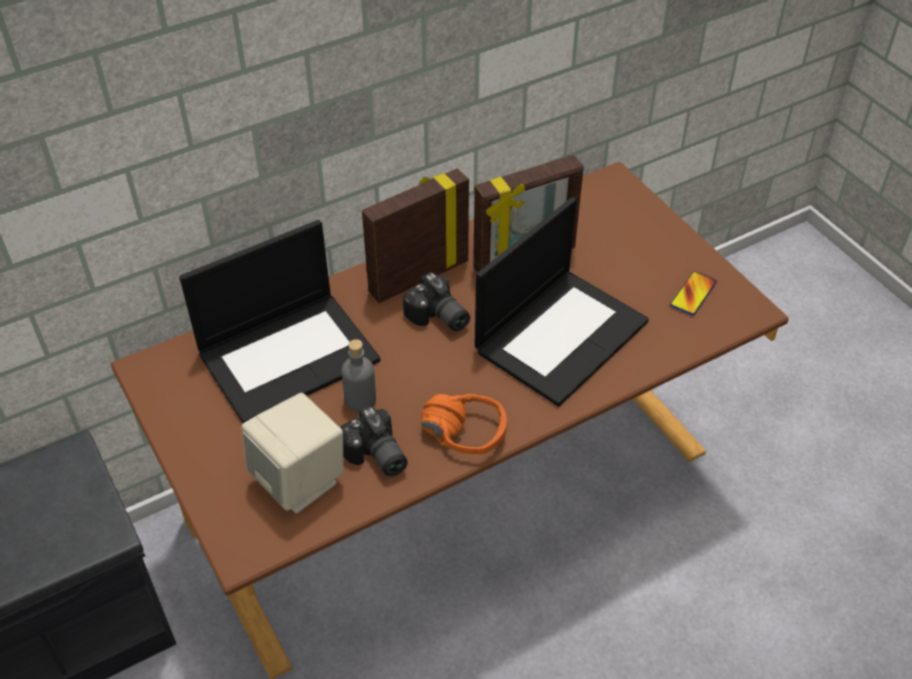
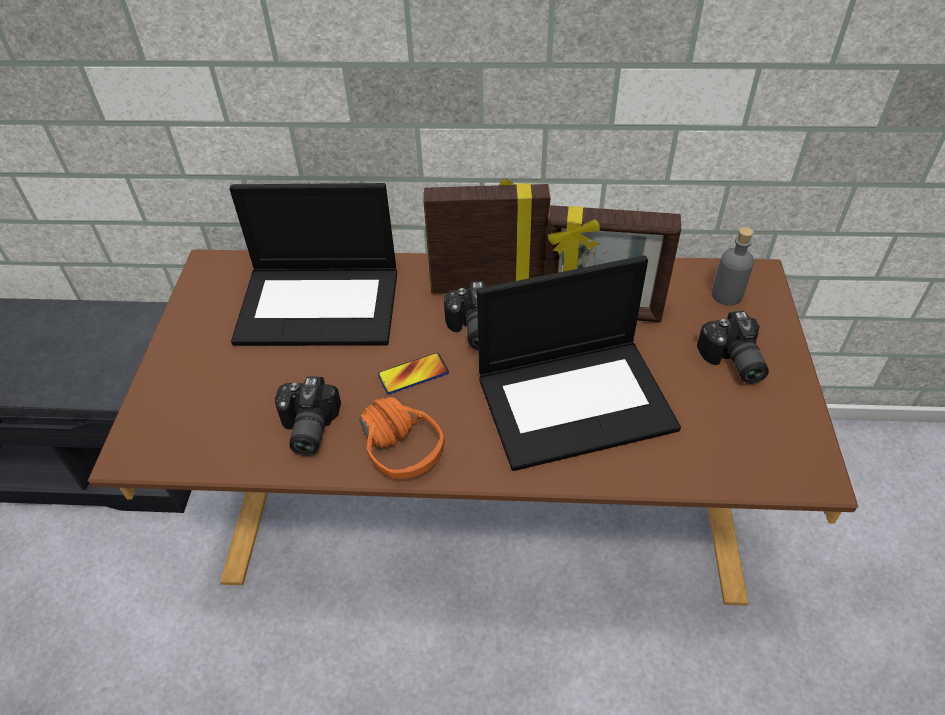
camera: 35 degrees right, 0 degrees up
(300, 481) = (228, 417): beige speaker -> none
(360, 400) = (340, 371): grey bottle -> grey bottle (727, 295)
(645, 256) = (732, 362): none -> camera
(693, 294) = (756, 425): phone -> phone (413, 374)

